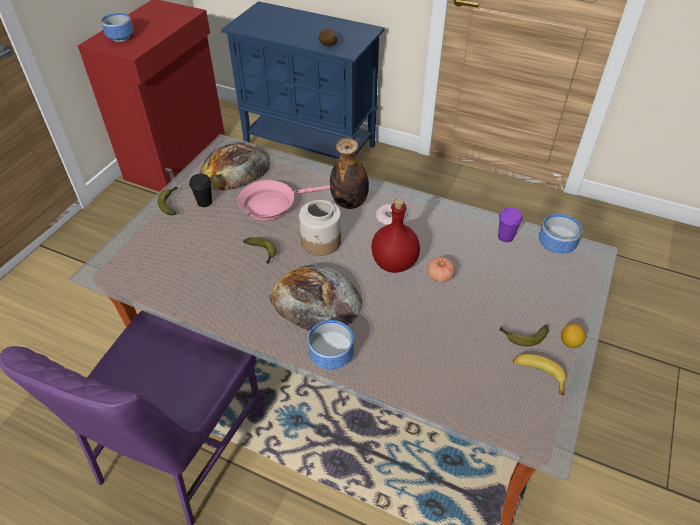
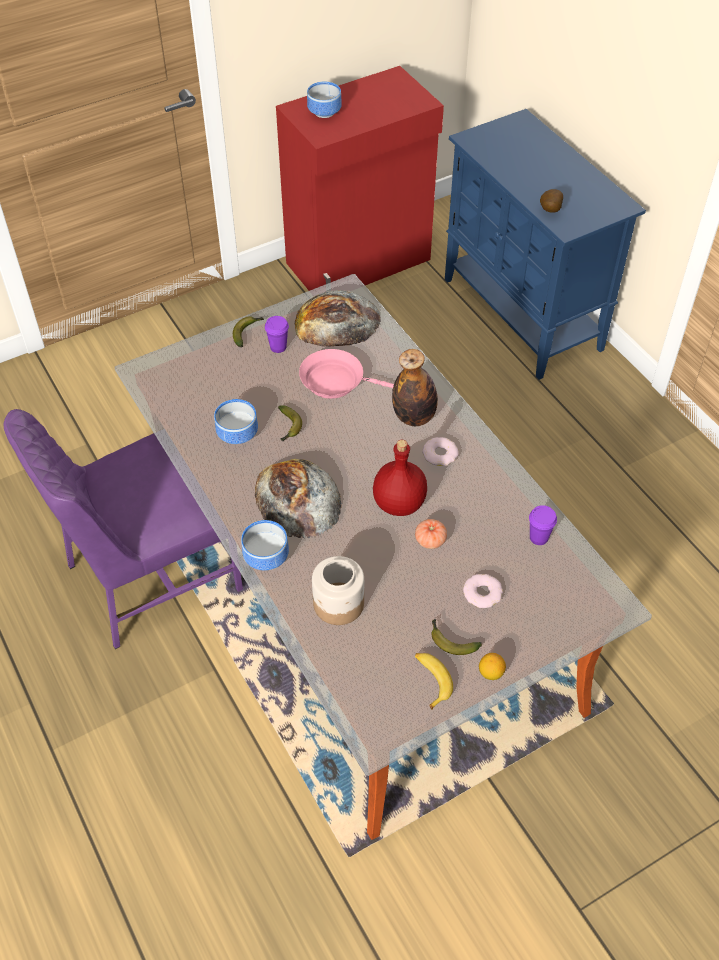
camera: 35 degrees right, 5 degrees up
(204, 202) = (278, 347): black cup -> purple cup
(321, 242) = (350, 445): jar -> jar (338, 604)
(509, 292) = (482, 593): none -> donut
(556, 247) = (582, 577): bowl -> bowl (236, 435)

